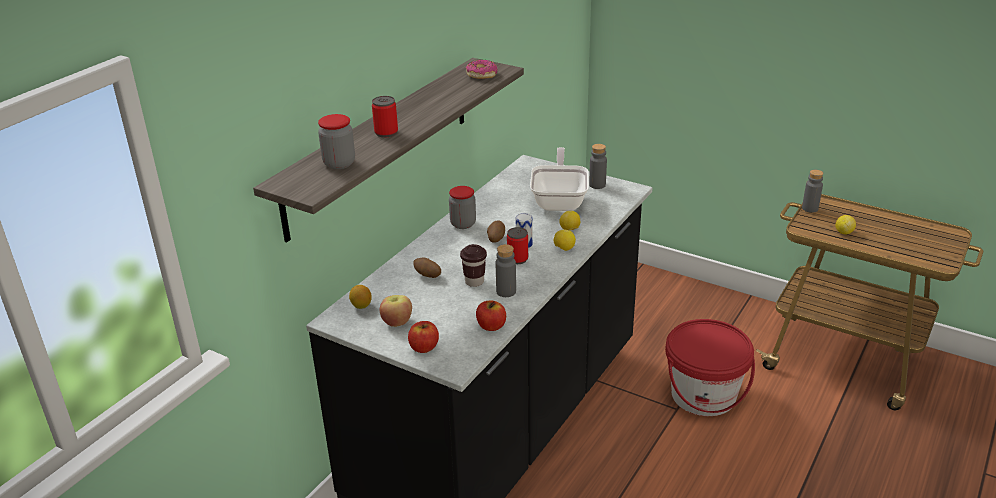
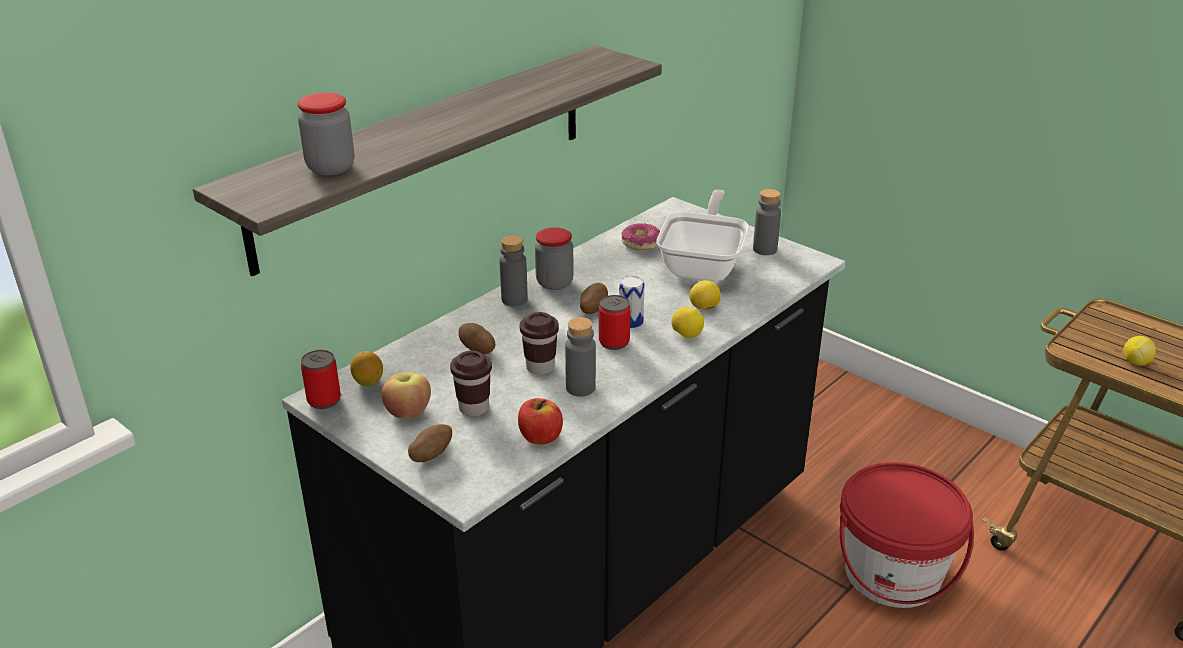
camera: 10 degrees right, 0 degrees up
(386, 133) = (420, 132): can -> can (324, 400)
(424, 347) = (431, 456): apple -> potato
(440, 314) = (474, 408): none -> brown cup
(481, 74) = (596, 68): donut -> donut (641, 243)
(810, 208) = (1089, 320): grey bottle -> grey bottle (514, 300)

